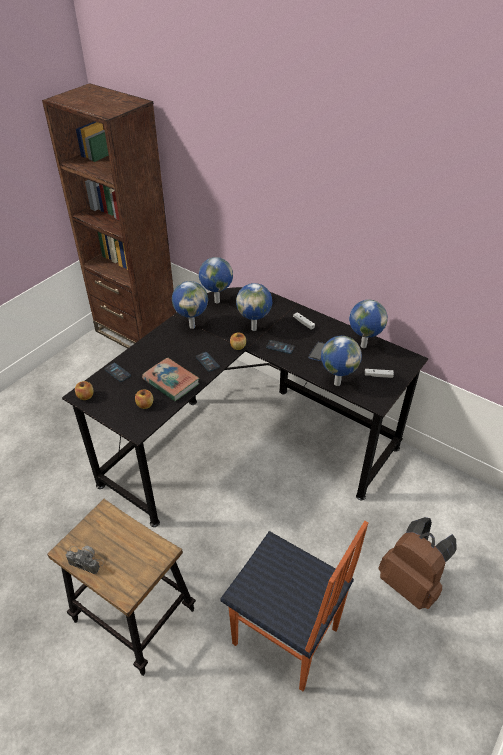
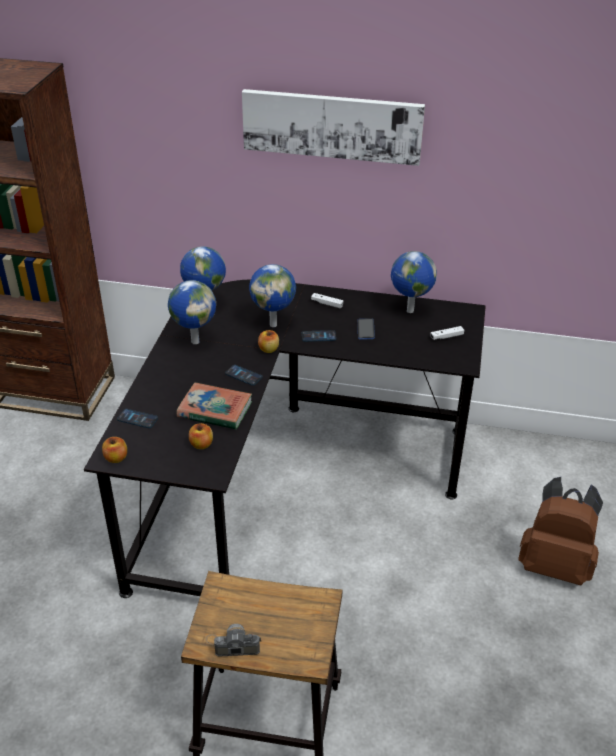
camera: 25 degrees left, 5 degrees down
(285, 638) = (459, 674): chair -> none
(327, 184) = (332, 125): none -> picture
(336, 383) = (408, 357): globe -> none

